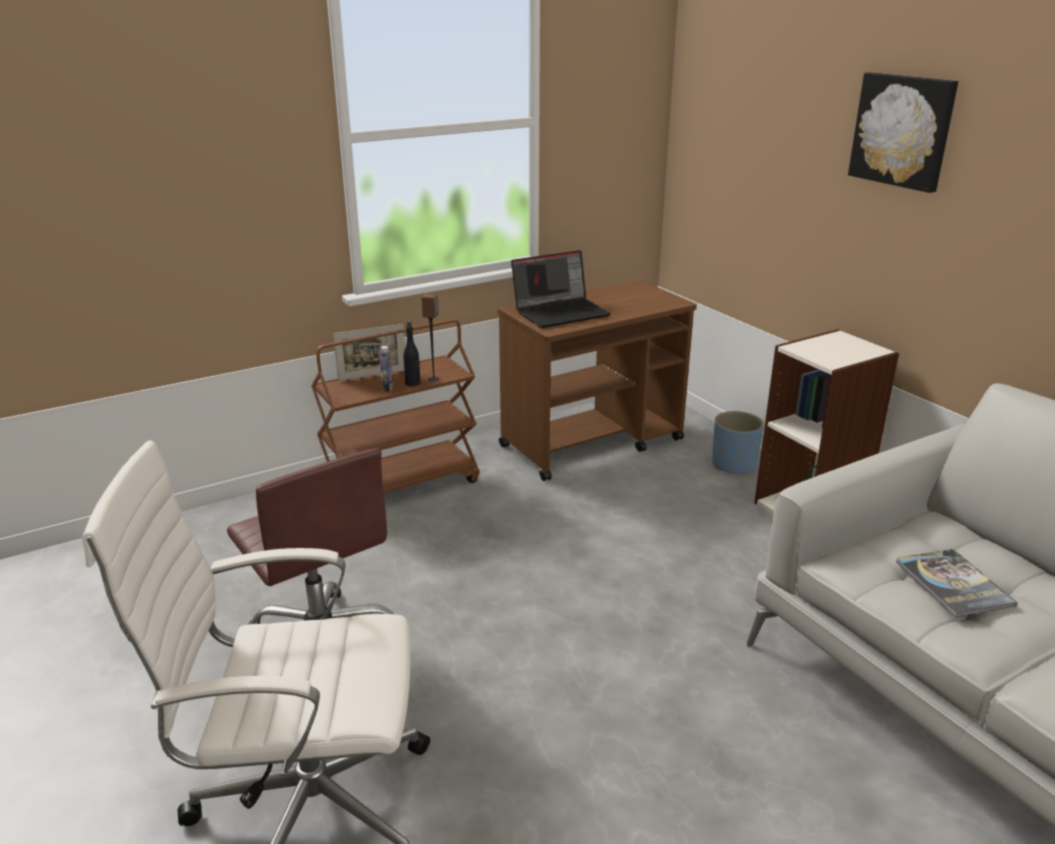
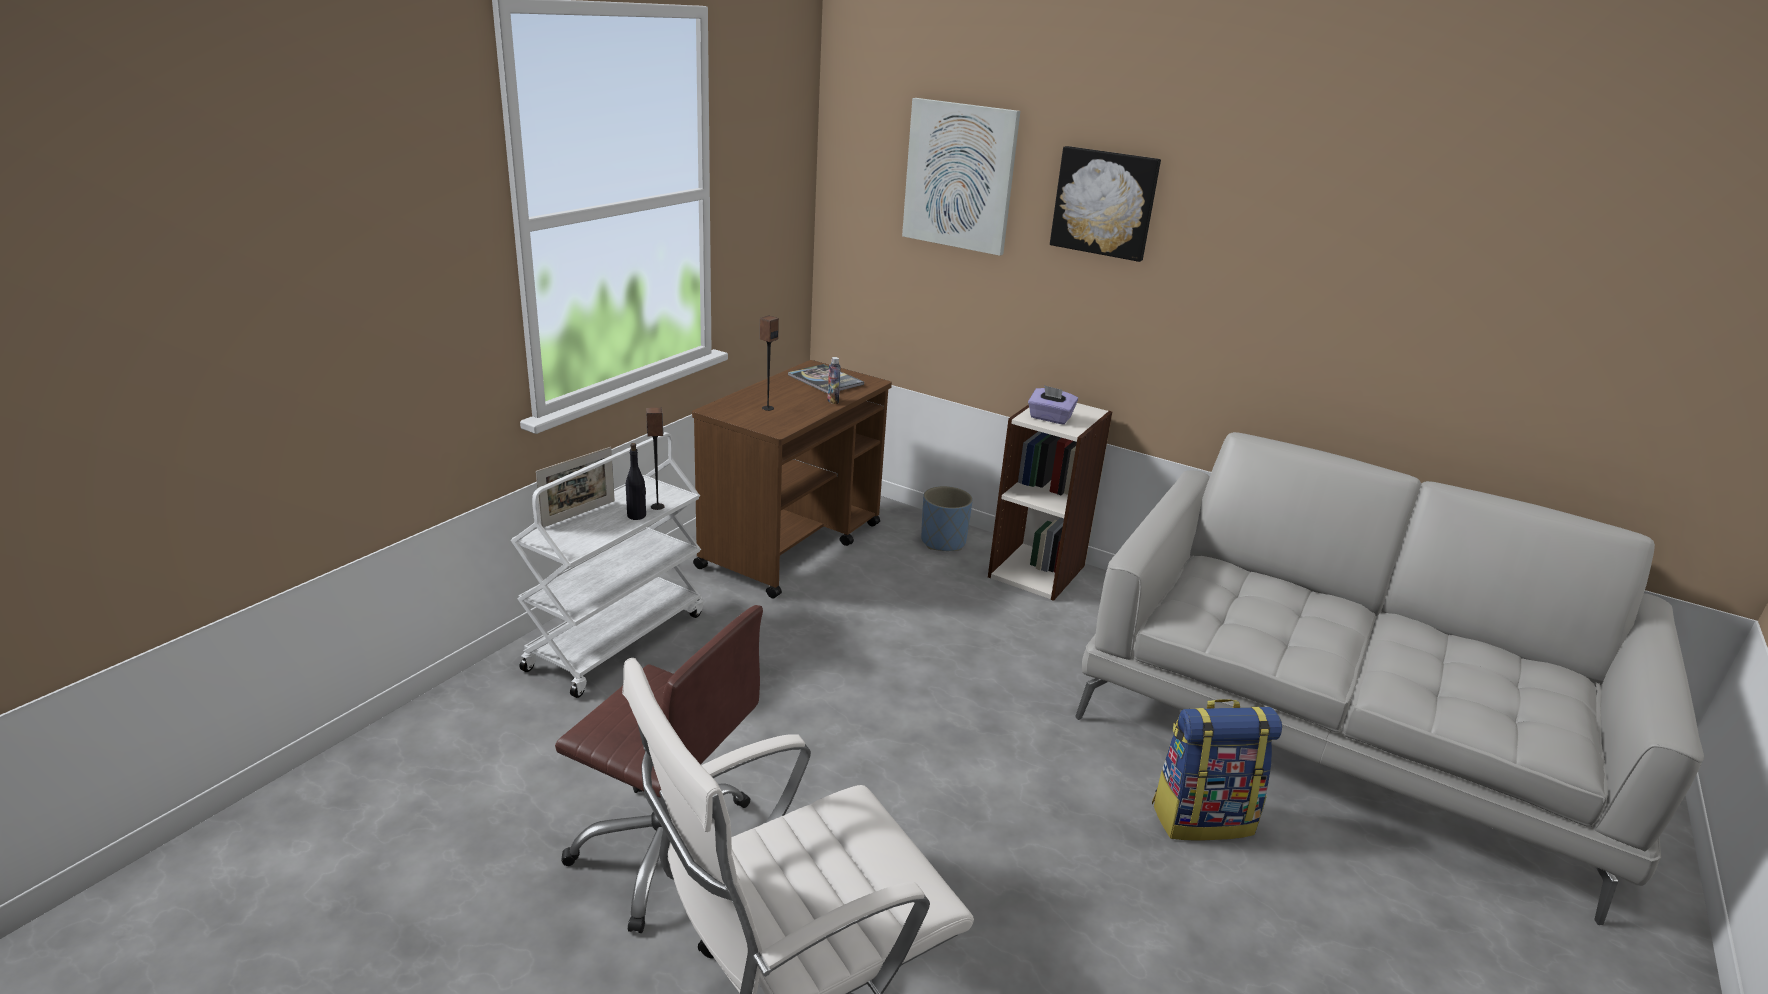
camera: 30 degrees left, 0 degrees up
(387, 388) = (612, 527): bottle -> bottle (833, 401)
(401, 486) = (617, 640): brown cart -> white cart
(561, 312) = (767, 408): laptop -> speaker
(778, 108) = (960, 176): none -> picture
(811, 771) = (1202, 817): none -> backpack
(820, 350) = (1050, 418): none -> purple tissue box
(953, 583) = (1267, 617): book -> book (825, 380)

